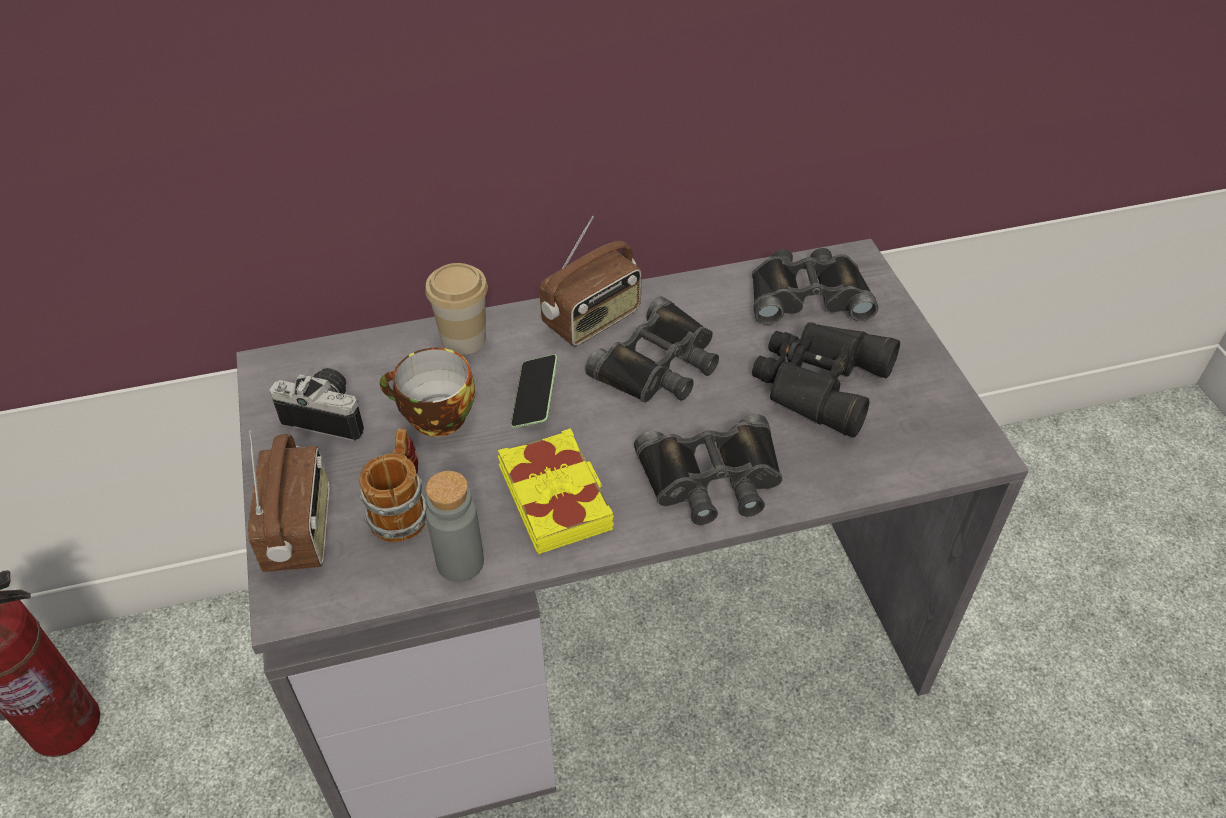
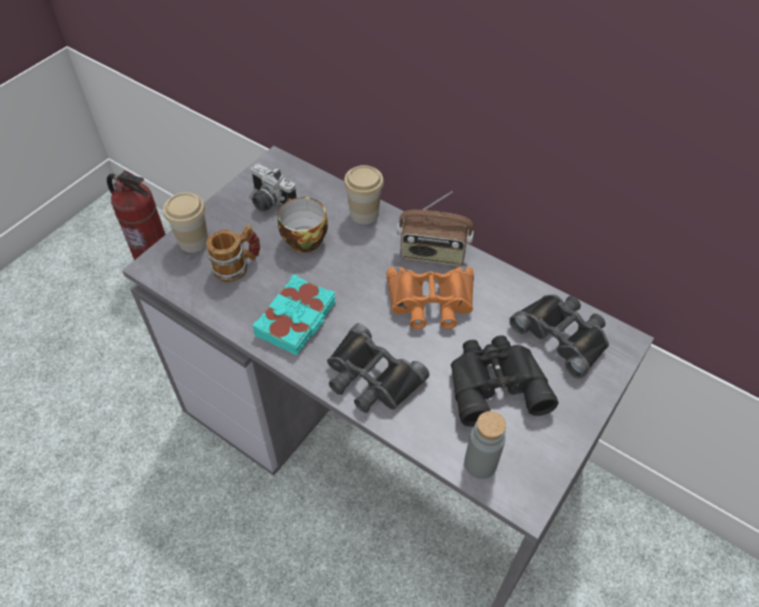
camera: 50 degrees right, 5 degrees up
(301, 531) = (193, 241): radio -> cup
(329, 413) = (268, 201): camera -> camera turned 150 degrees clockwise
(460, 562) = (225, 309): grey bottle -> grey bottle (480, 463)
(535, 399) = (352, 268): phone -> none
(556, 498) = (297, 319): yellow book -> turquoise book
(659, 364) = (430, 302): black binoculars -> orange binoculars

